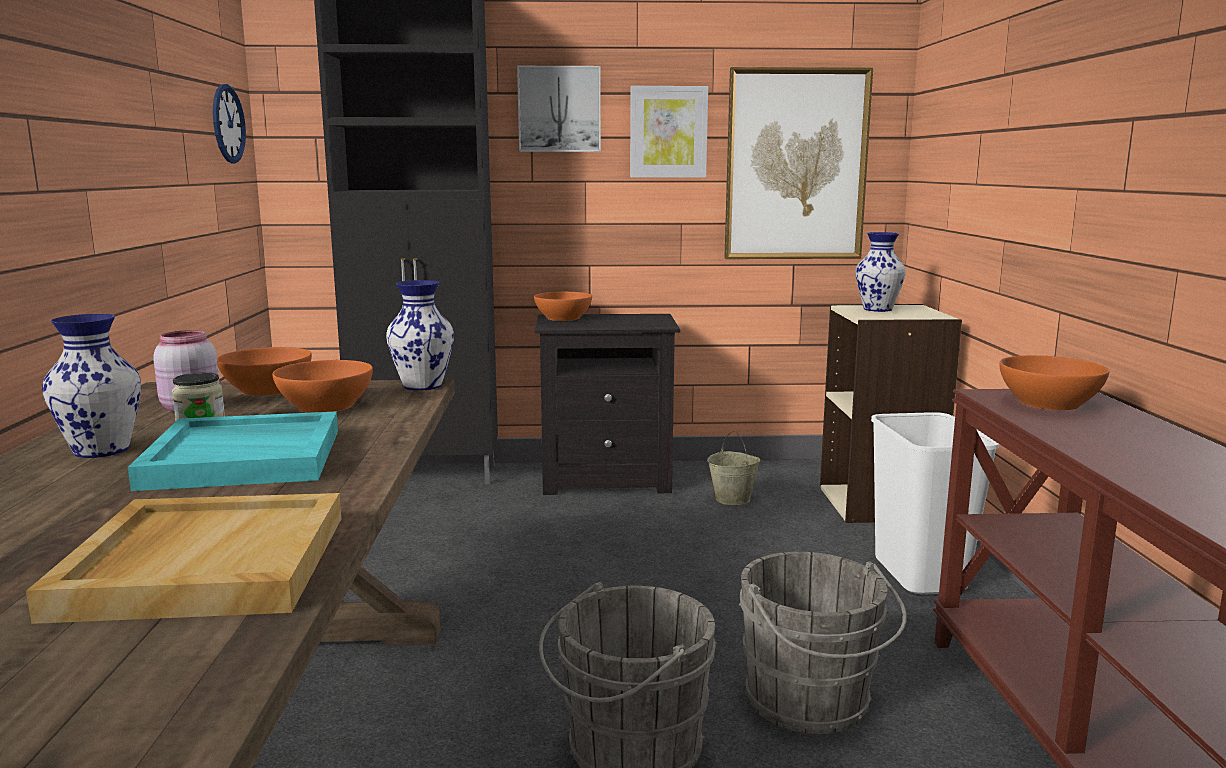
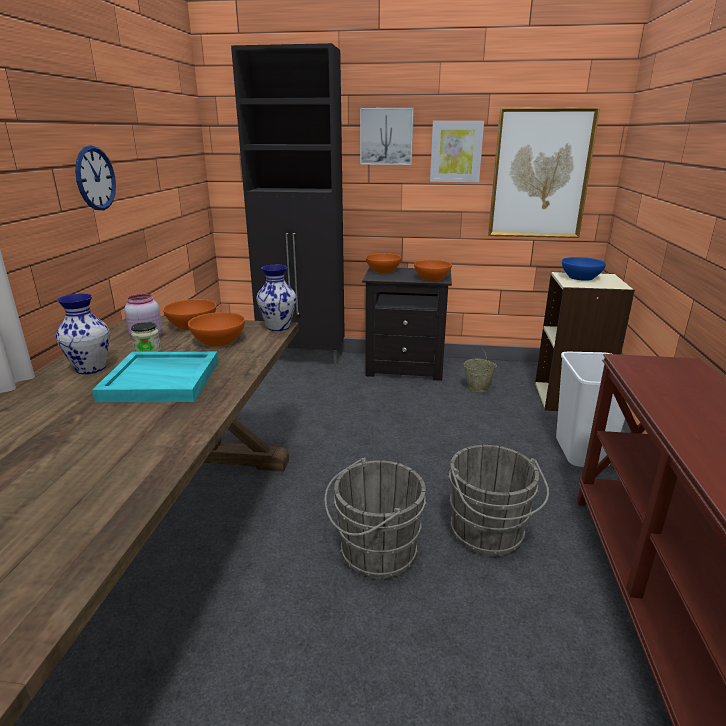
camera: 10 degrees right, 10 degrees up
(204, 563) = (113, 462): beige tray -> none
(228, 124) = (186, 149): wall clock -> wall clock (95, 178)
(877, 309) = (581, 277): vase -> blue bowl
(1048, 403) = (663, 372): orange bowl -> orange bowl (431, 278)

